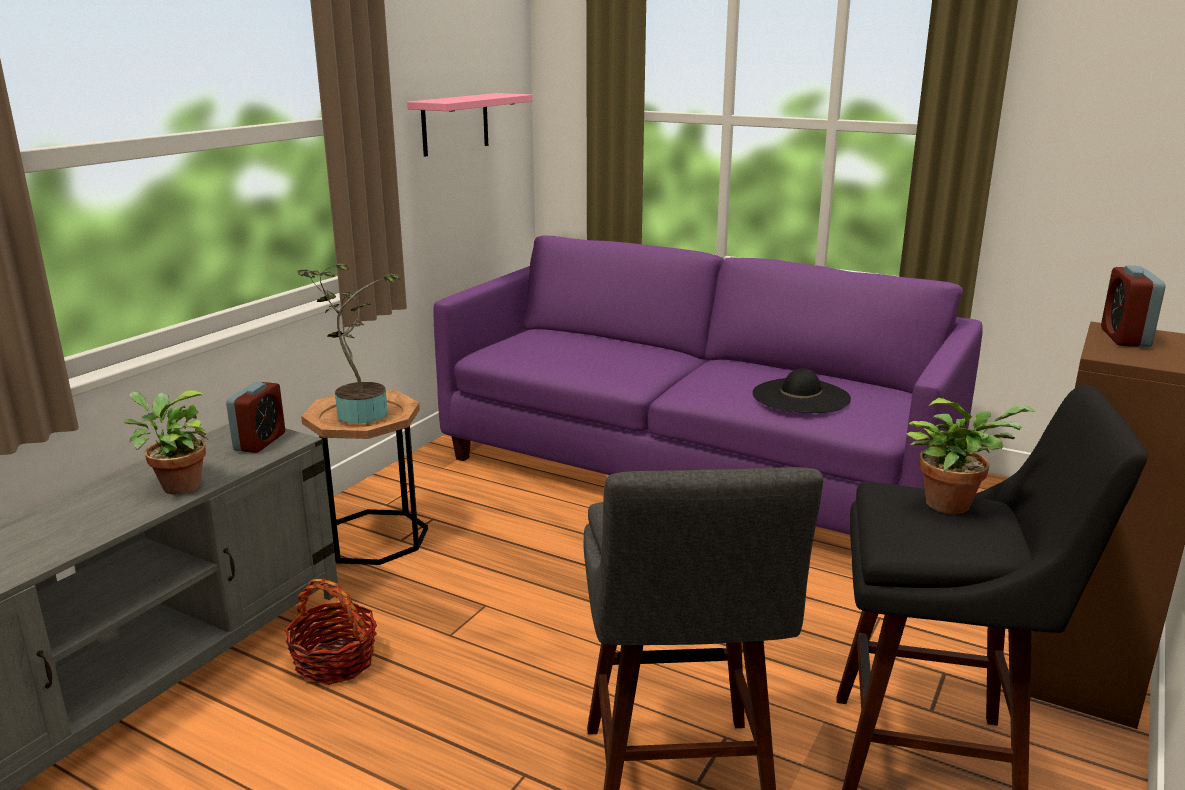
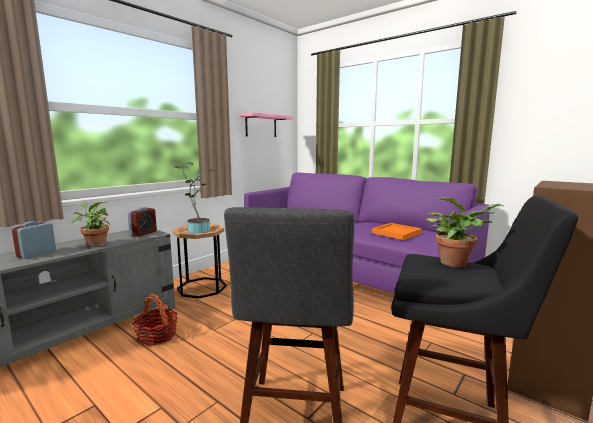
camera: 10 degrees right, 10 degrees down
(801, 396) = (396, 233): black hat -> orange tray
(1125, 338) = (562, 183): alarm clock -> alarm clock (37, 254)

